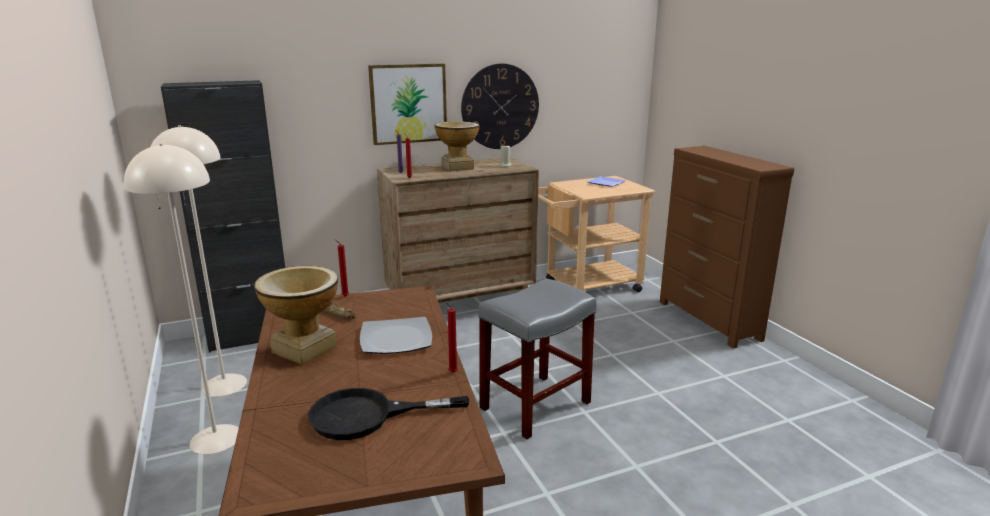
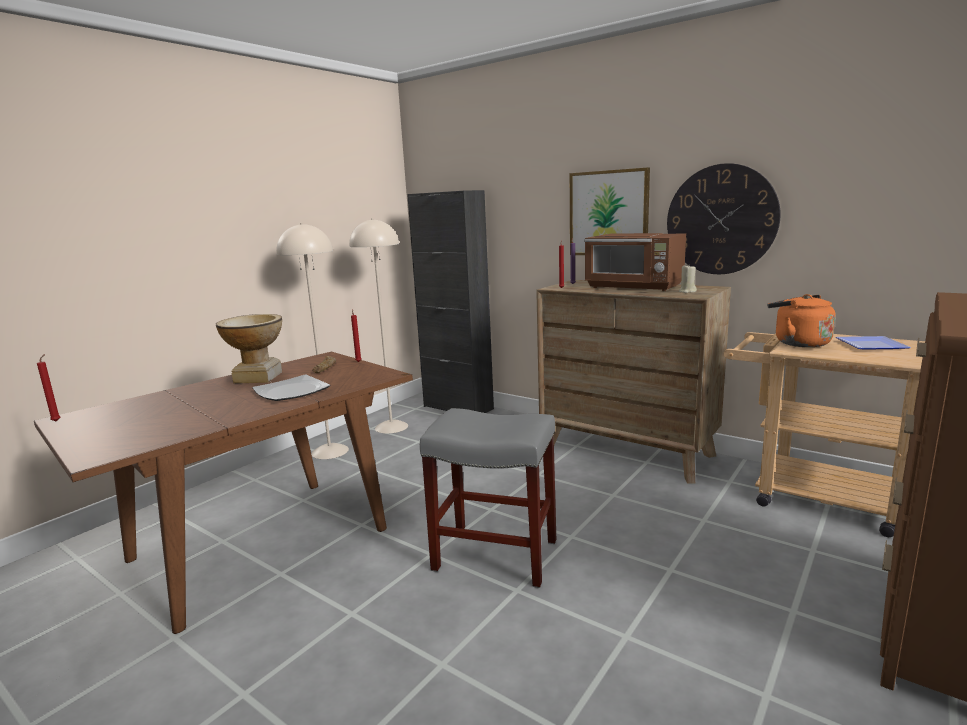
camera: 60 degrees right, 5 degrees down
(367, 416) = (160, 416): black frying pan -> none
(451, 372) = (240, 419): red candle -> red candle (57, 421)
(457, 167) = (634, 287): vase -> brown microwave
(580, 189) = (798, 343): none -> orange kettle

